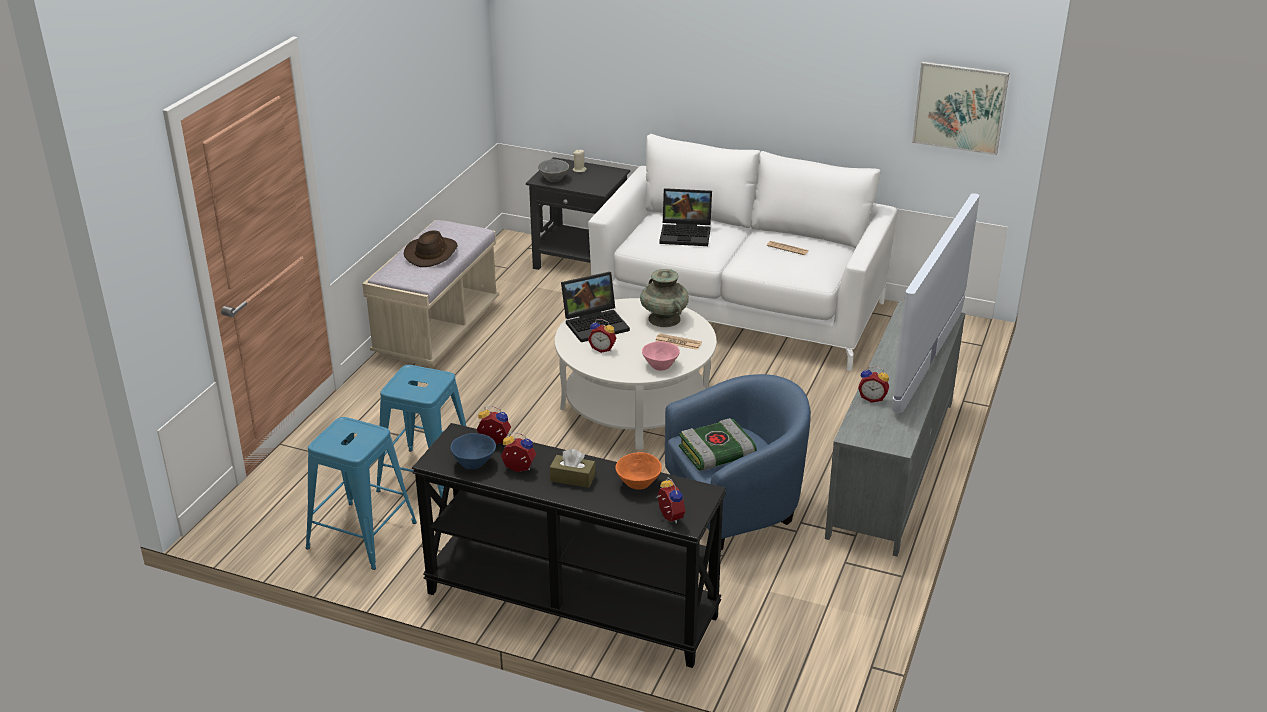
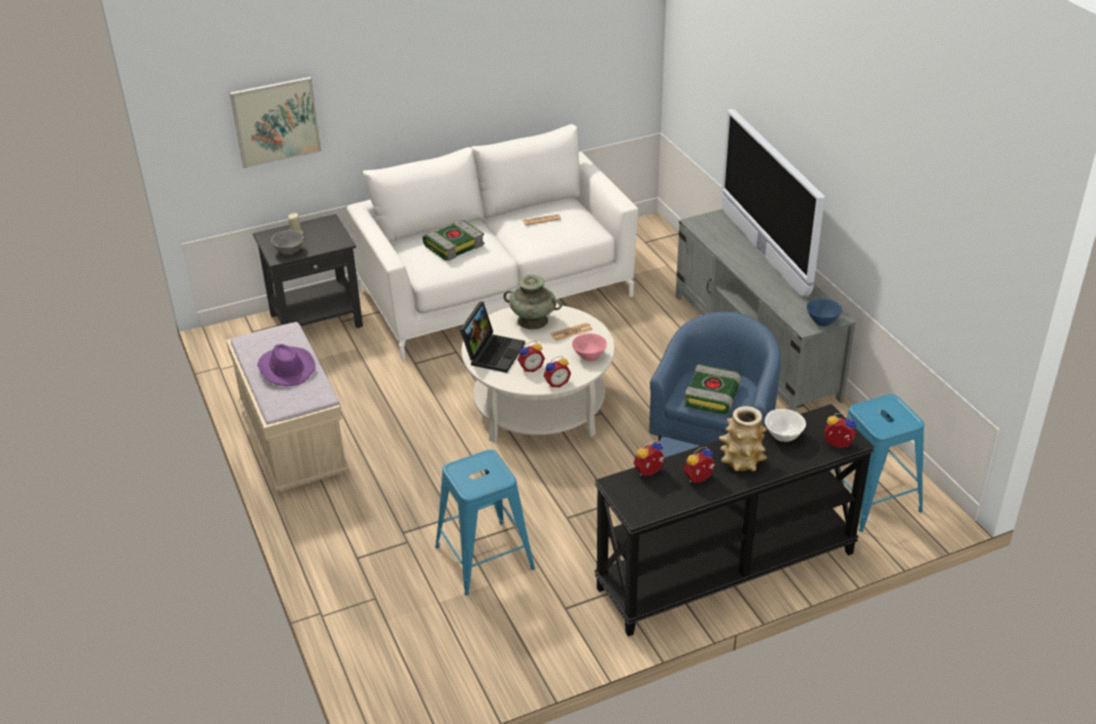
camera: 45 degrees left, 5 degrees up
(361, 535) = (511, 633): blue stool -> blue stool (870, 498)
(431, 253) = (285, 368): brown hat -> purple hat
(475, 463) = (665, 495): blue bowl -> blue bowl (823, 321)
(572, 478) = (741, 461): brown tissue box -> vase
(637, 483) = (782, 437): orange bowl -> white bowl
(687, 234) = (454, 245): laptop -> book
(872, 398) = (775, 295): alarm clock -> alarm clock (556, 383)
(960, 107) = (617, 49): picture -> picture (276, 121)

